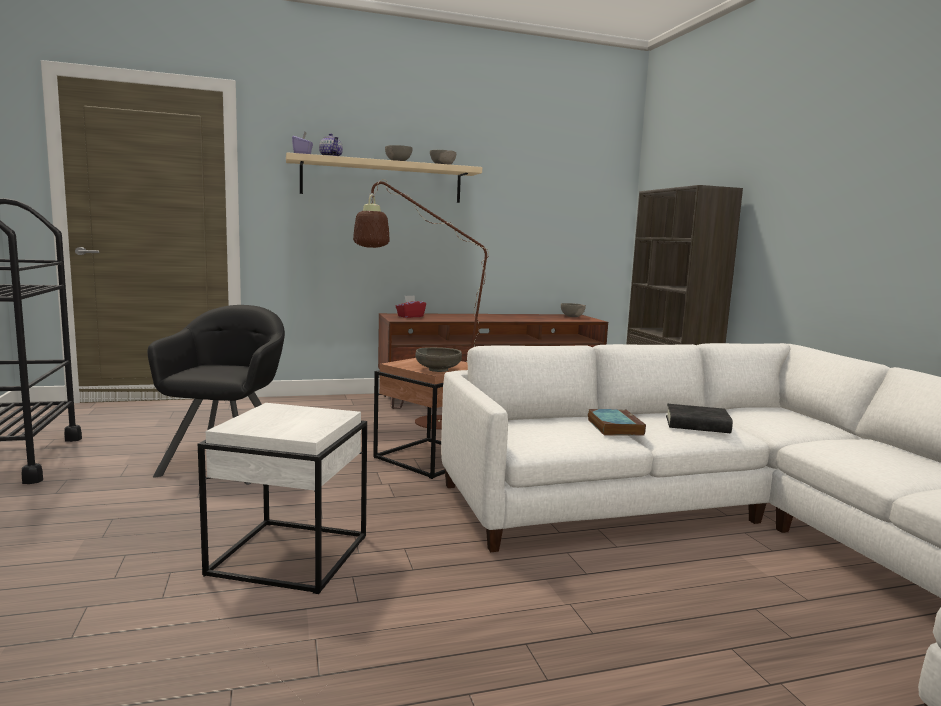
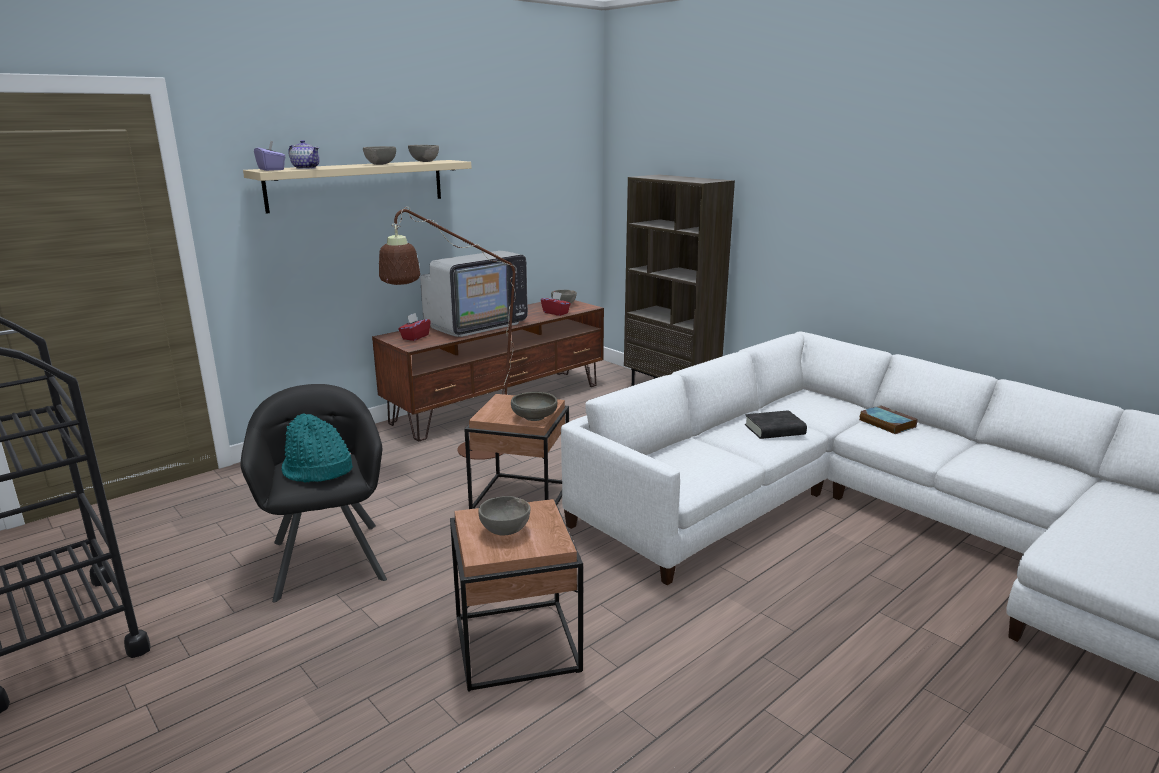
camera: 25 degrees left, 10 degrees up
(218, 370) = (317, 470): none -> turquoise hat
(281, 420) = (506, 531): none -> grey bowl
(289, 554) = (515, 643): white side table -> brown side table
(472, 317) = (476, 325): none -> television
(556, 319) = (556, 313): none -> red tissue box
(614, 427) = (722, 449): book -> book (885, 423)

